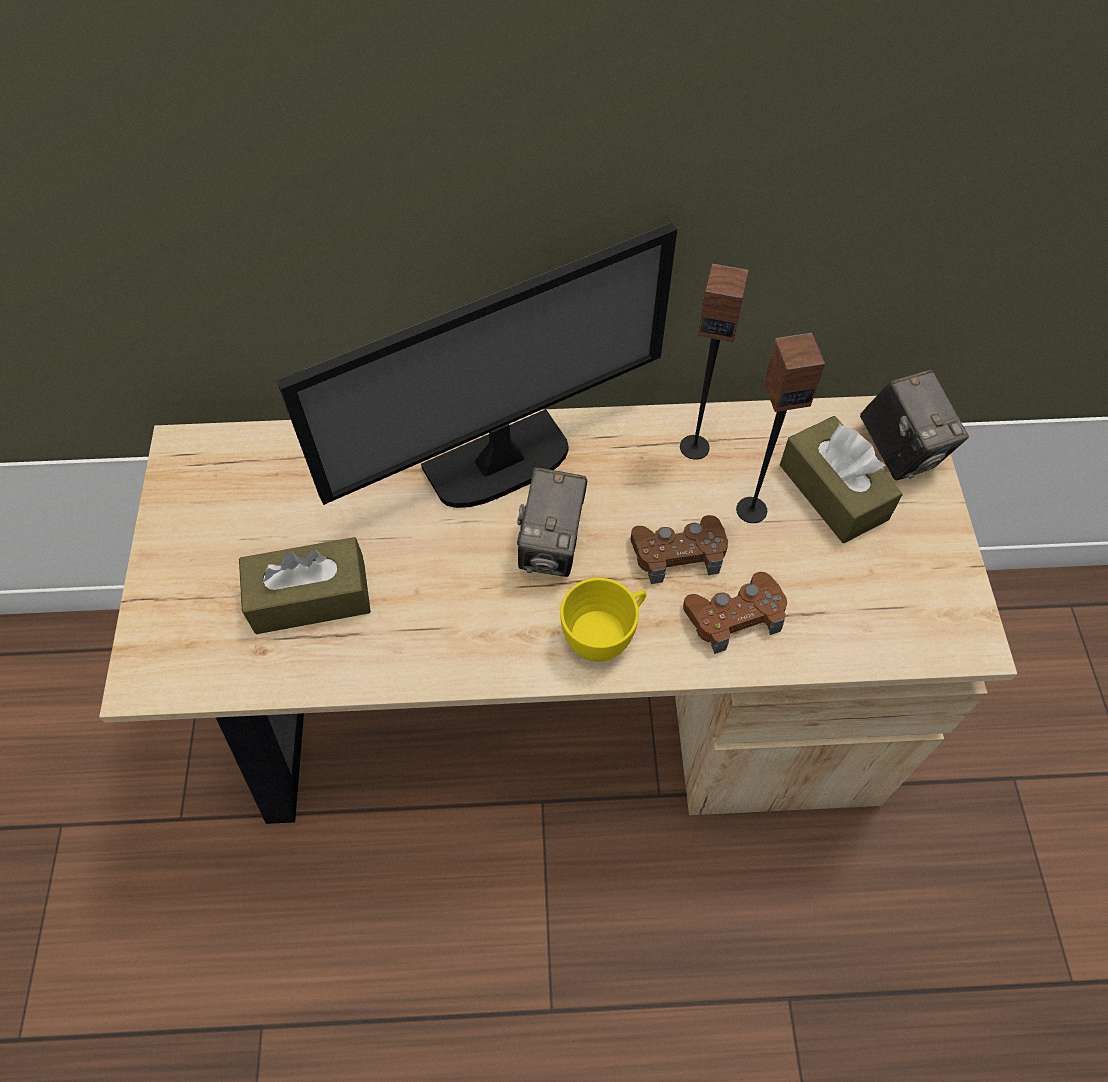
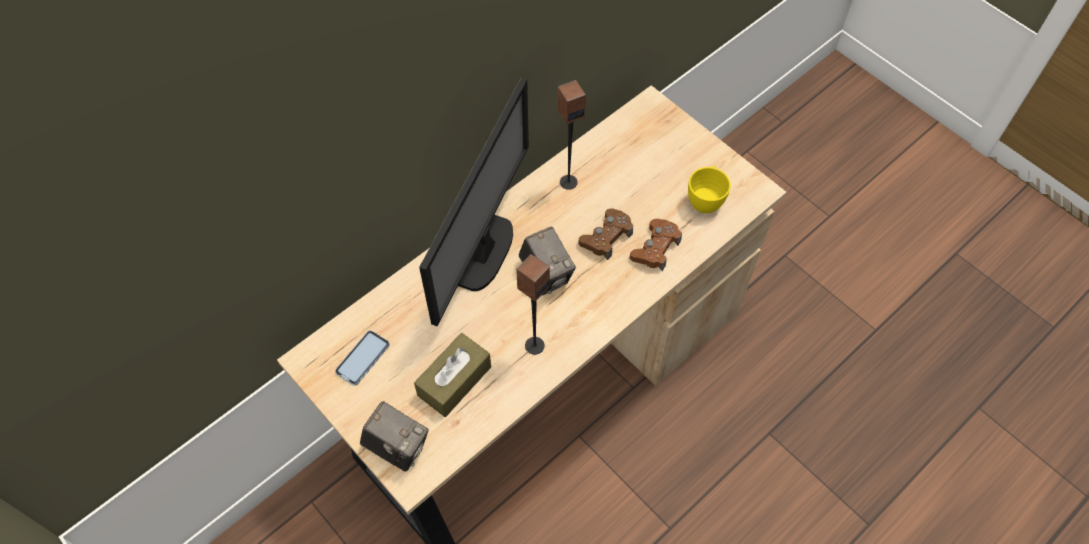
camera: 40 degrees left, 0 degrees up
(239, 491) = (362, 358): none -> phone
(605, 635) = (608, 297): yellow cup -> yellow cup (705, 199)
(751, 509) = (620, 194): speaker -> speaker (534, 345)
(833, 492) = (648, 162): brown tissue box -> none
(900, 450) = (660, 122): camera -> camera (397, 447)

